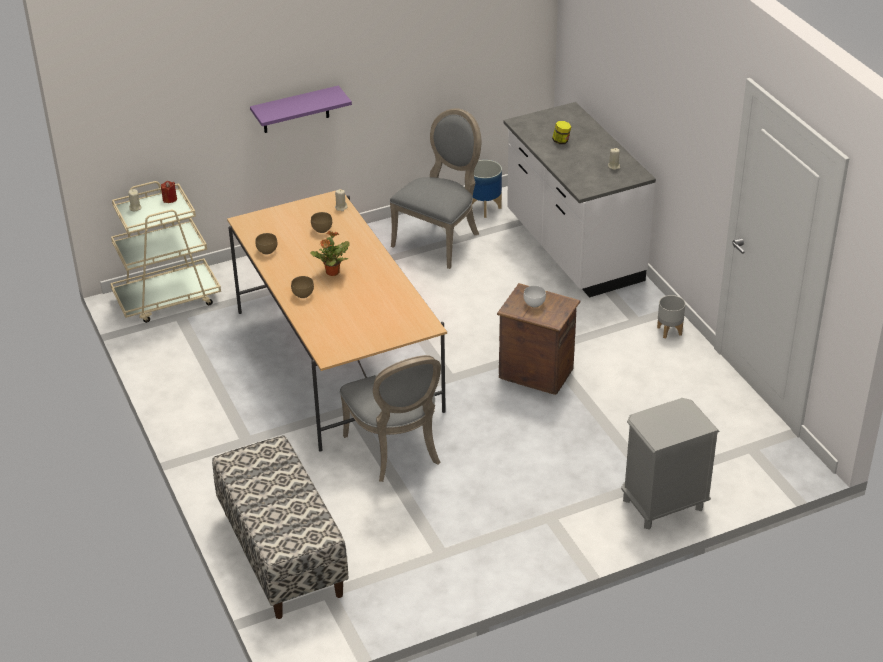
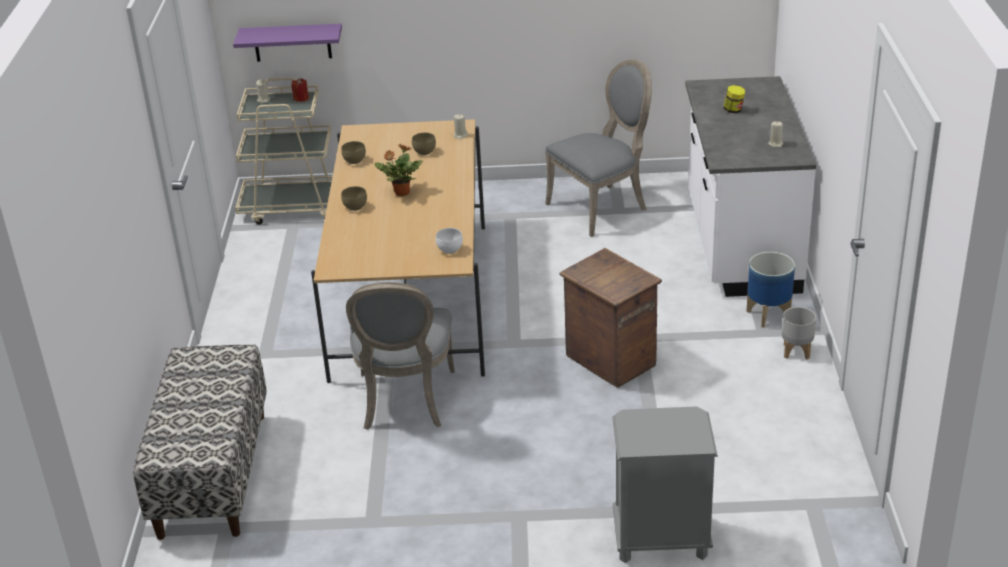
camera: 25 degrees right, 5 degrees down
(295, 110) = (455, 29): purple shelf -> purple shelf (292, 42)
(485, 208) = (671, 186): planter -> planter (768, 315)
(534, 304) = (606, 272): white bowl -> white bowl (450, 250)

